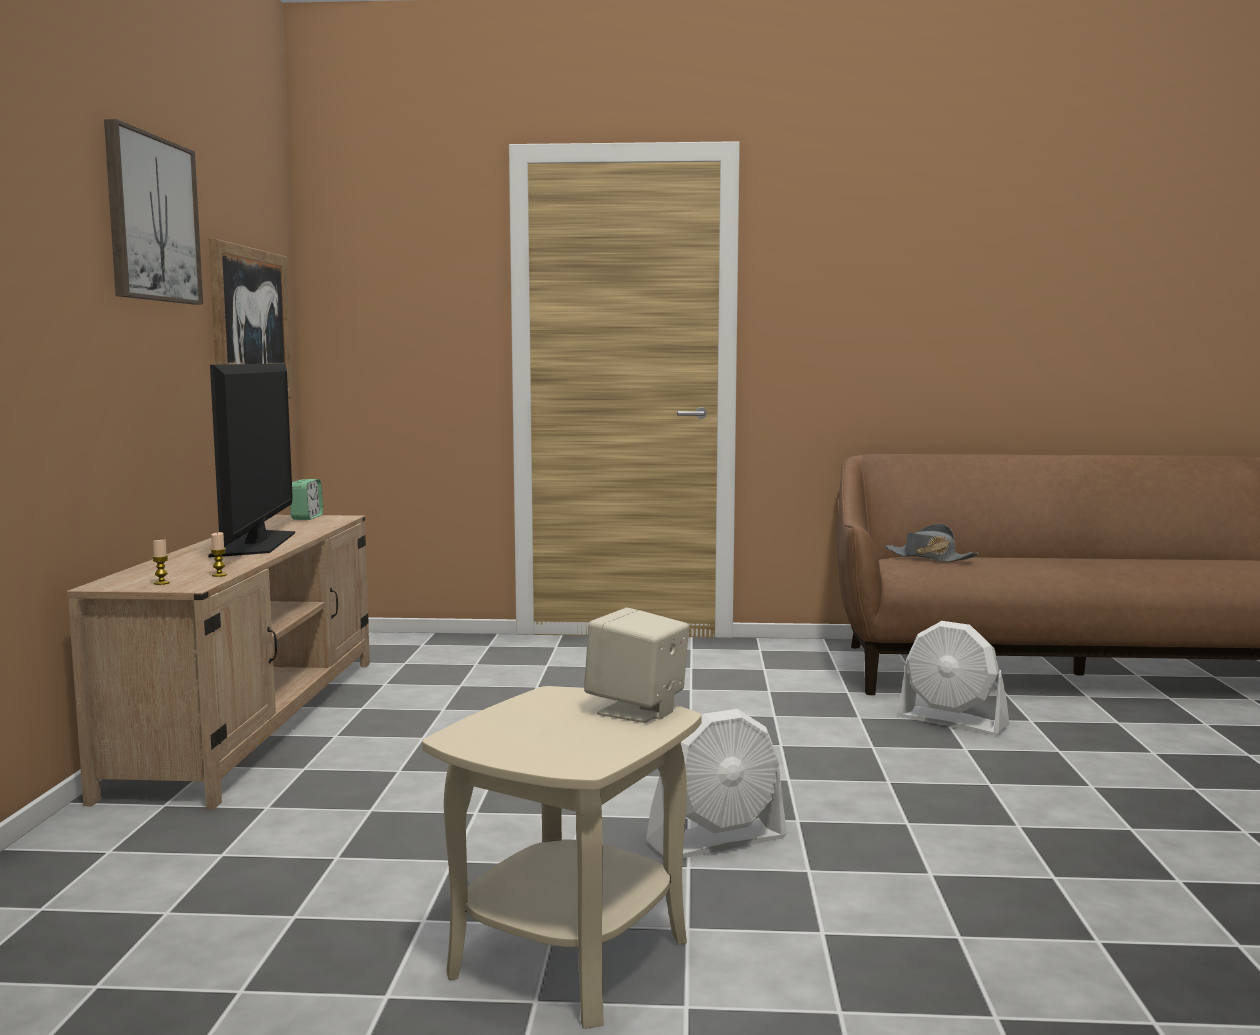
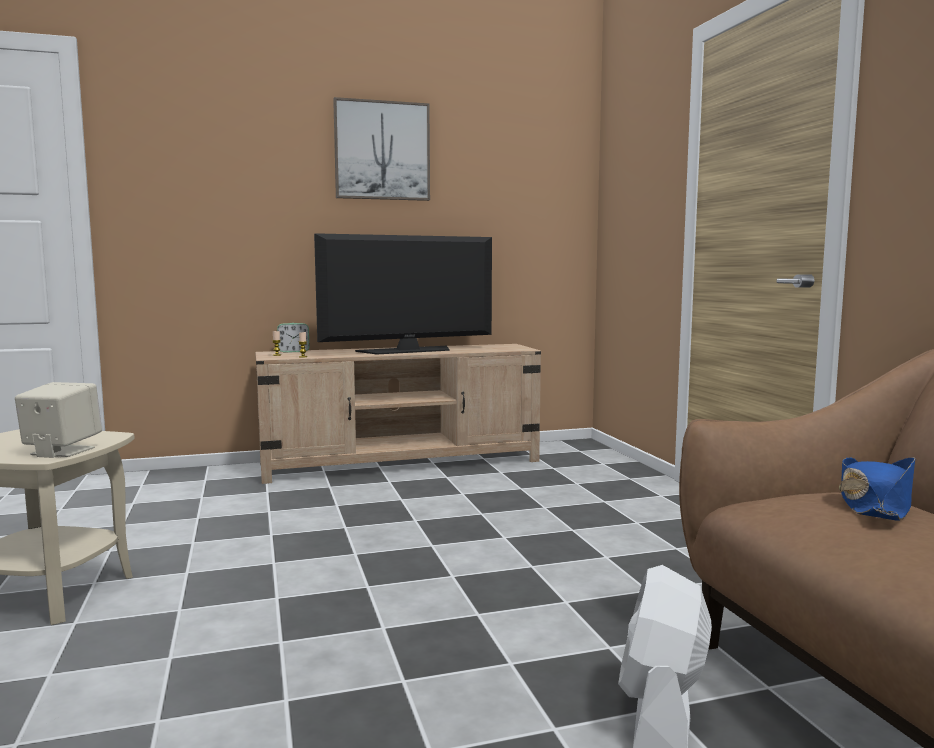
camera: 70 degrees right, 0 degrees up
(251, 325) = (513, 212): picture -> none
(307, 517) = (511, 346): alarm clock -> alarm clock (293, 351)
(717, 840) = (231, 613): white fan -> none
(929, 558) = (874, 505): grey hat -> blue hat

